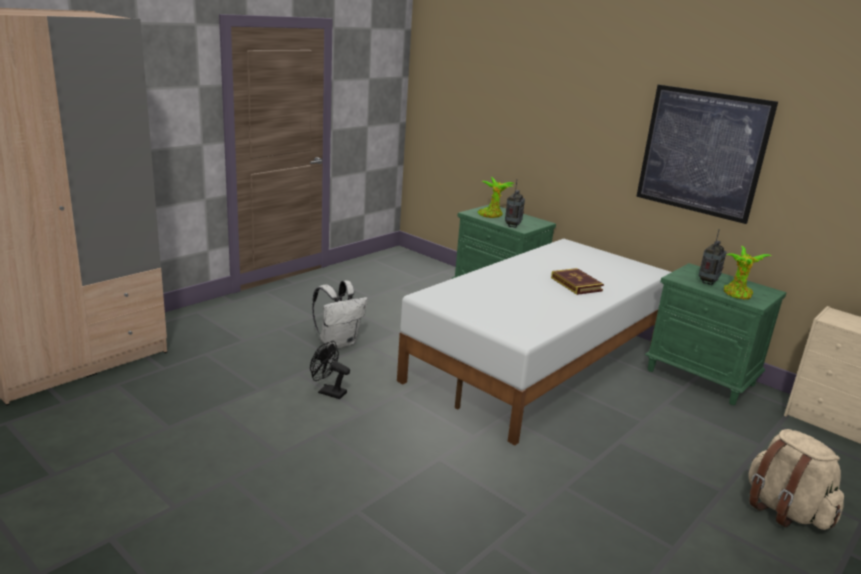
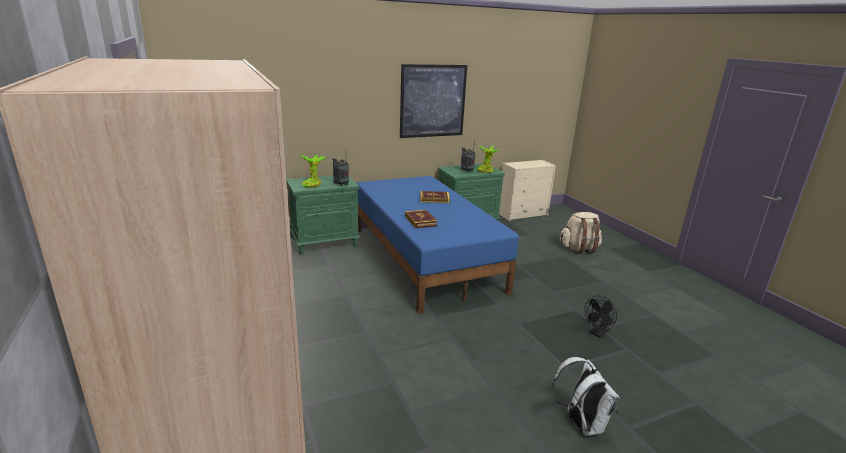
camera: 65 degrees left, 0 degrees up
(328, 392) = (417, 347): black fan -> black fan (597, 333)
(338, 343) = (341, 324): white backpack -> white backpack (581, 424)
(485, 285) = (420, 221): none -> book
(539, 362) = (425, 258): white bed -> blue bed

